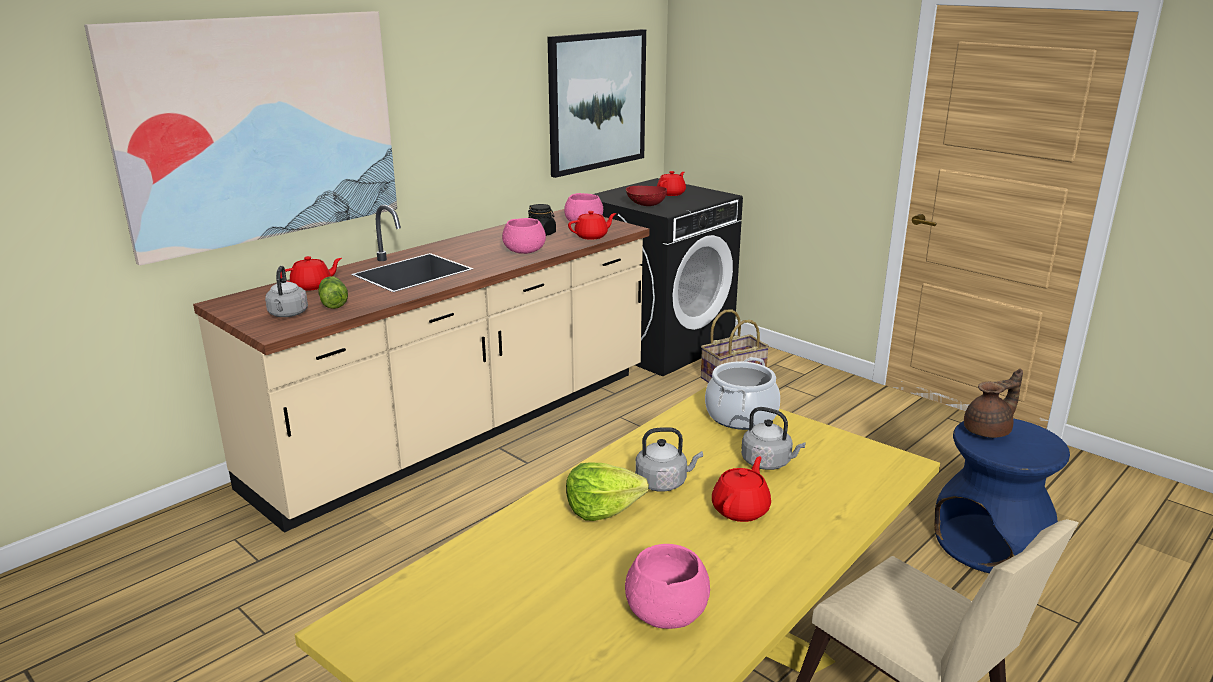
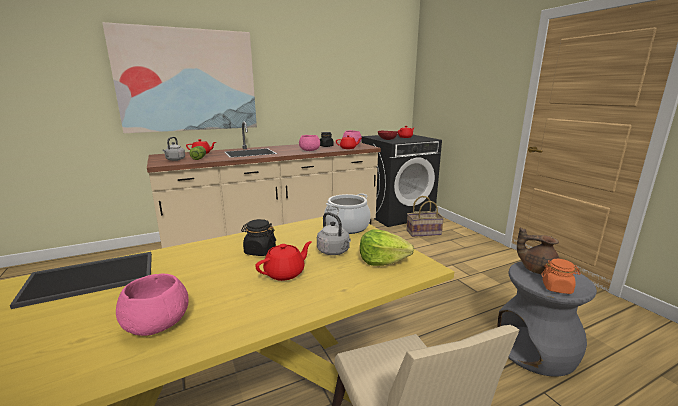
camera: 20 degrees right, 5 degrees down
(473, 575) = (92, 277): none -> tray
(597, 101) = (372, 90): picture -> none
(602, 508) = (208, 257): lettuce -> lettuce (382, 260)
(664, 483) = (259, 251): grey kettle -> black jar
(989, 431) = (537, 269): brown teapot -> brown teapot turned 150 degrees counterclockwise
(991, 545) = (536, 350): blue stool -> grey stool
(1025, 455) = (557, 288): none -> orange jar

